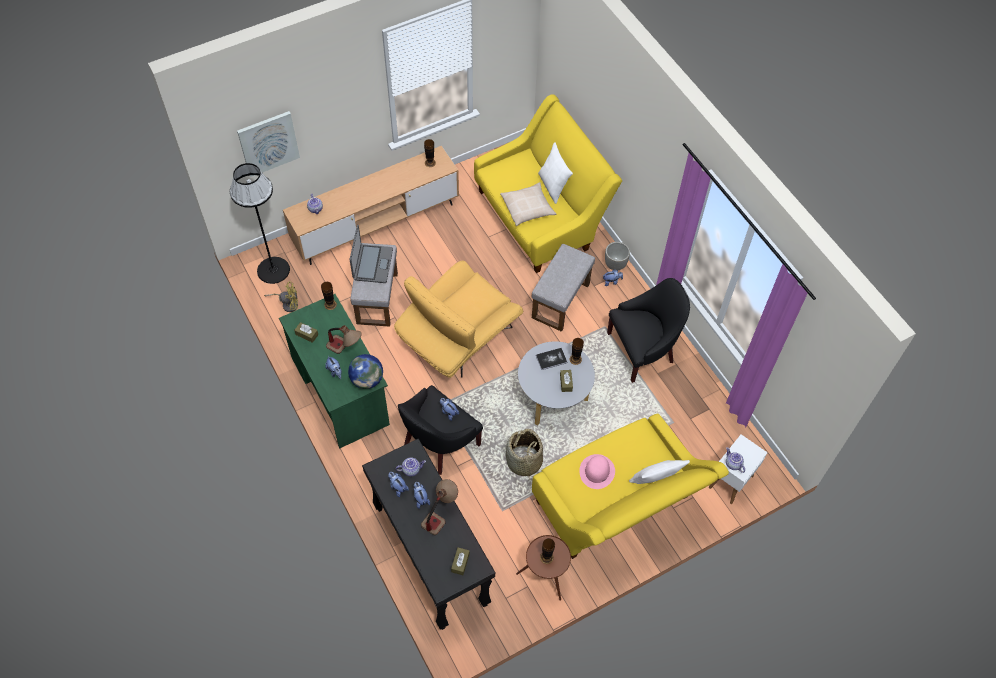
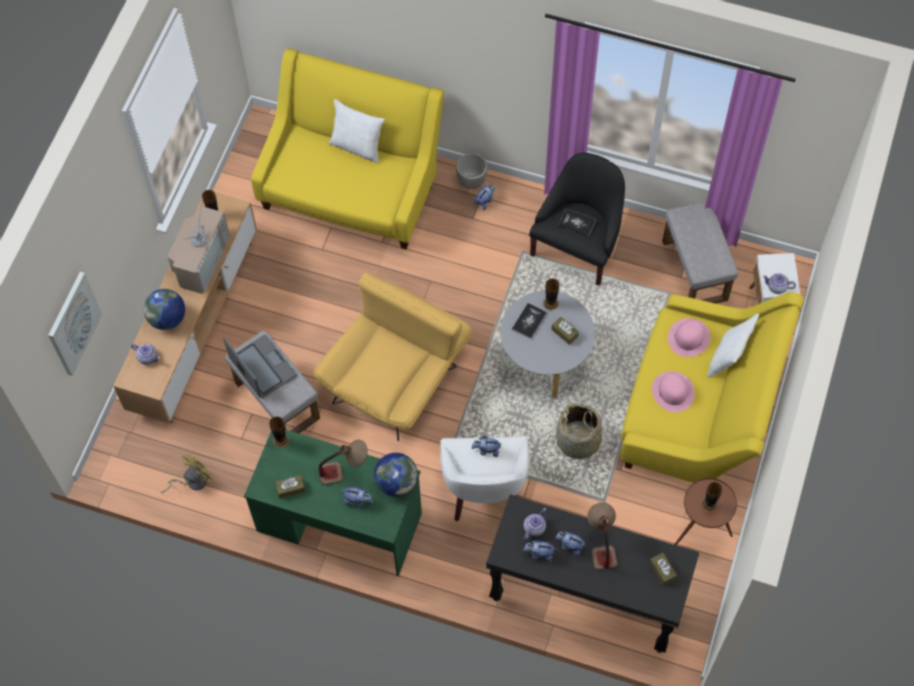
camera: 40 degrees left, 5 degrees up
(273, 270) = (138, 459): black floor lamp -> none
(347, 197) = (167, 319): none -> globe
(398, 179) = (200, 259): none -> television
(438, 443) = (484, 491): black armchair -> white armchair
(457, 338) = (398, 375): yellow armchair -> yellow armchair turned 150 degrees counterclockwise
(528, 208) = (356, 188): beige pillow -> none
(561, 301) = (458, 259): grey ottoman -> grey ottoman (696, 271)
(642, 327) = (576, 223): none -> book
(642, 448) = (689, 337): none -> pink hat

